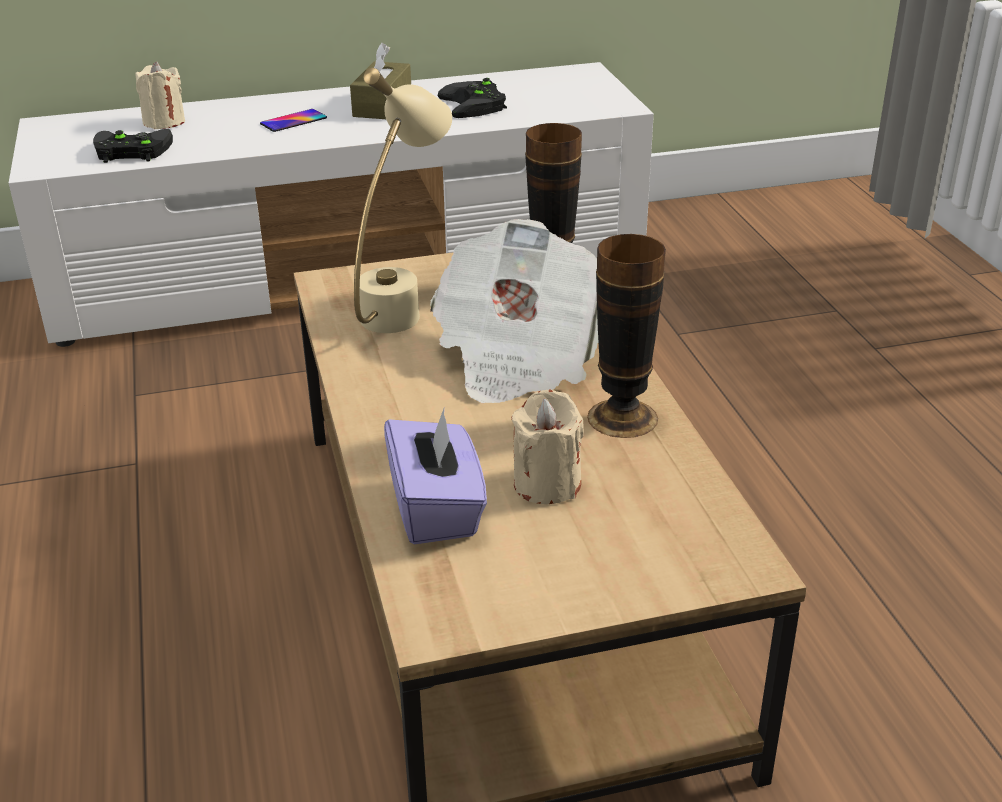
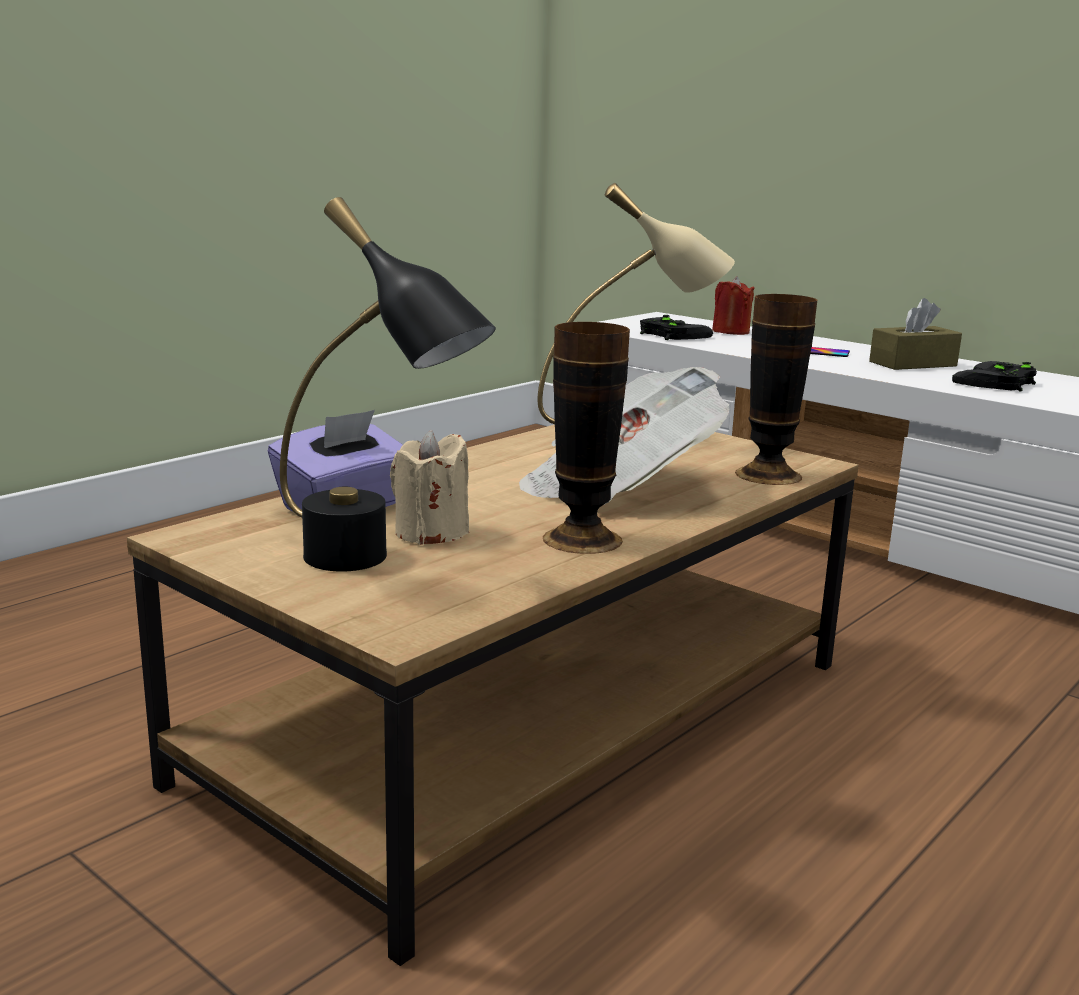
camera: 55 degrees right, 15 degrees down
(164, 122) = (730, 331): beige candle -> red candle
(602, 537) = (375, 566): none -> black table lamp

